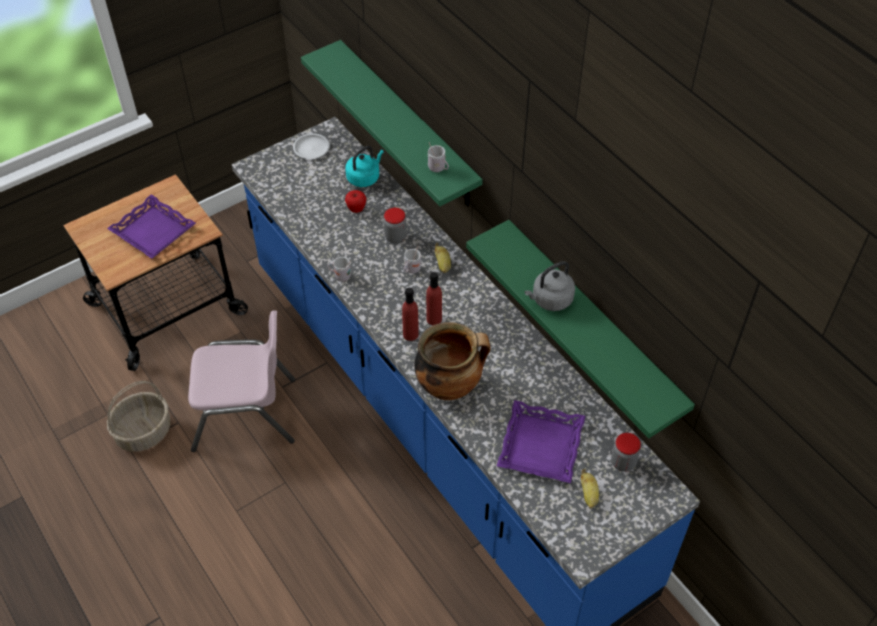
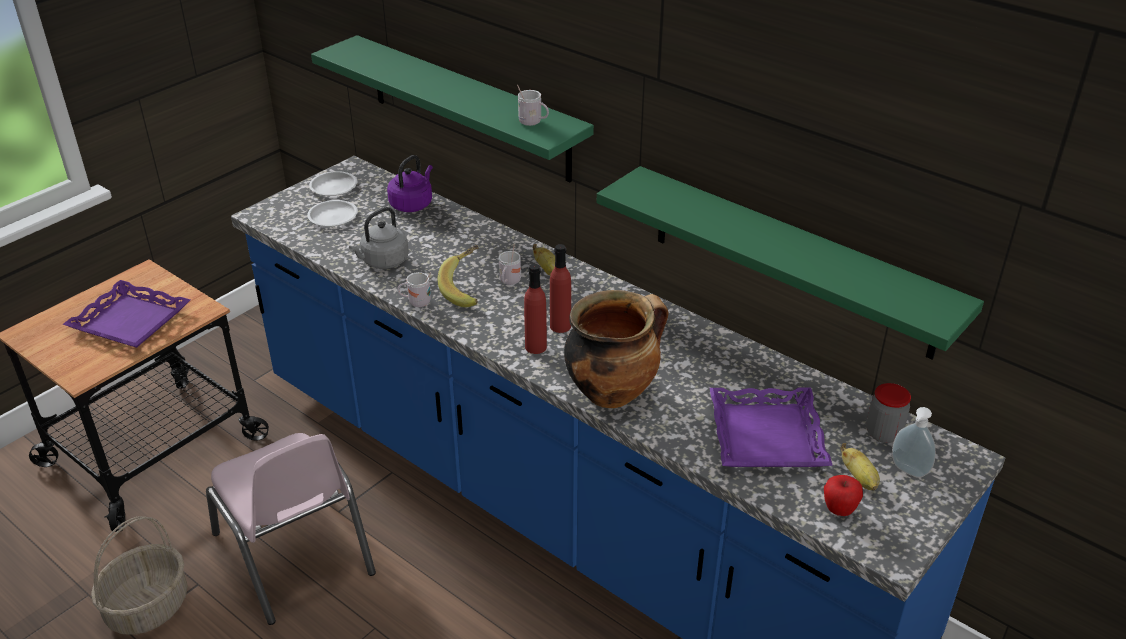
camera: 15 degrees left, 15 degrees down
(245, 414) = (294, 554): pink chair -> pink chair turned 75 degrees clockwise
(303, 180) = (333, 217): none -> white plate
(356, 209) = (413, 234): apple -> apple (839, 510)
(364, 177) = (412, 204): turquoise kettle -> purple kettle
(379, 271) = (467, 289): none -> banana
(395, 236) = (474, 253): jar -> none
(550, 300) = (736, 230): grey kettle -> grey kettle (383, 262)
(625, 496) = (907, 471): none -> soap dispenser

